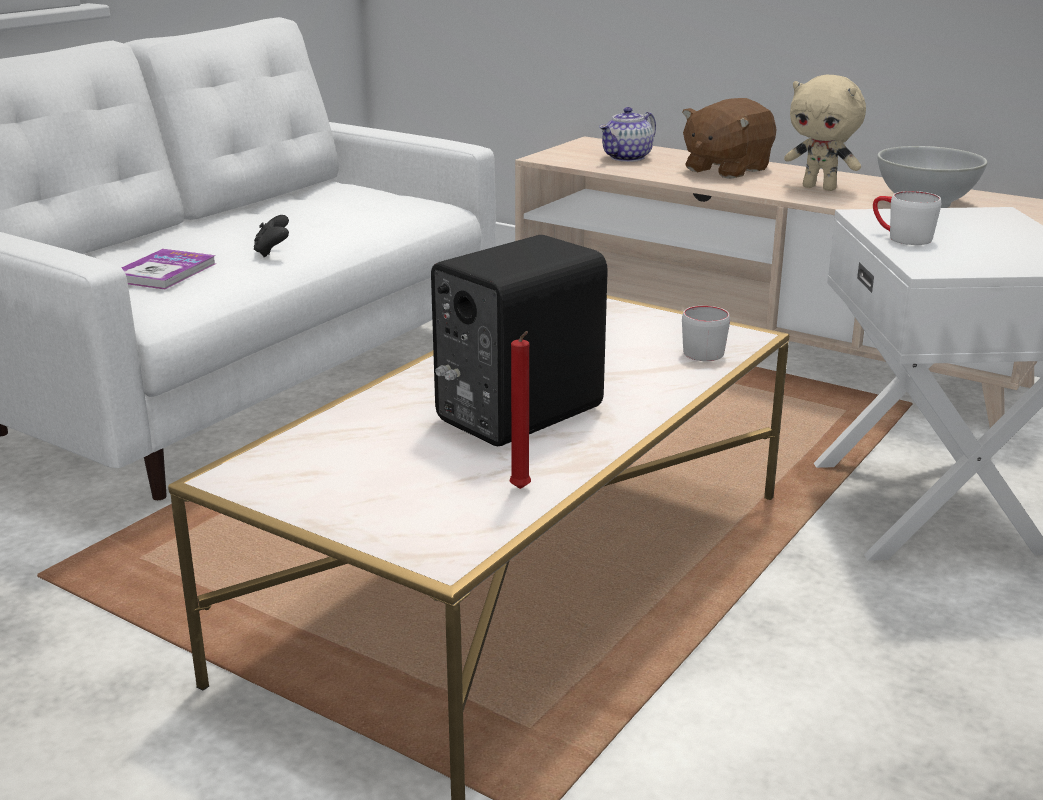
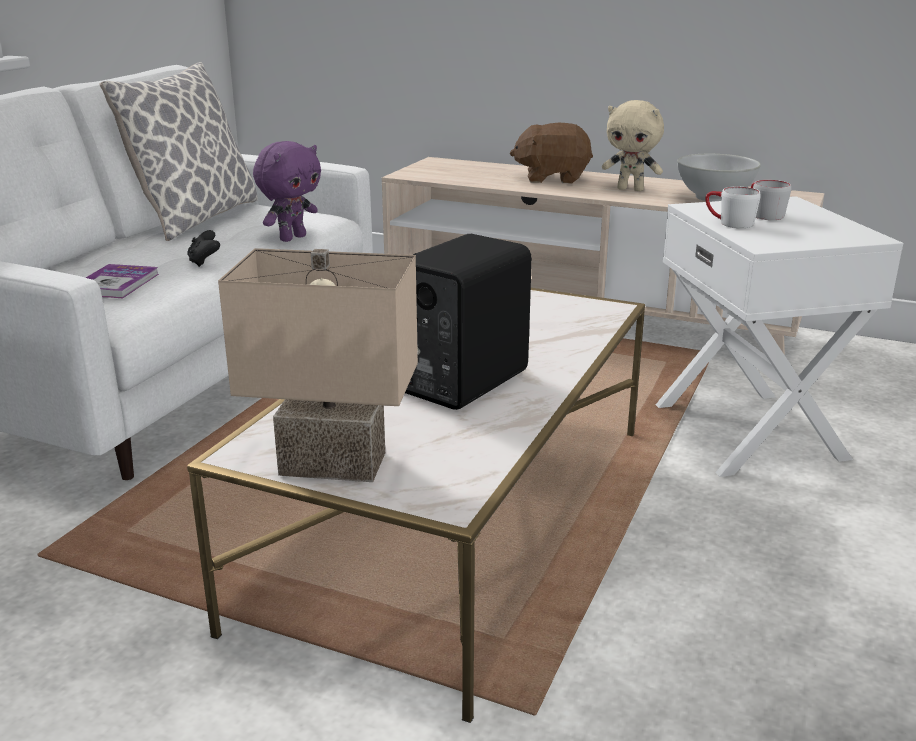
camera: 10 degrees left, 0 degrees up
(284, 200) = (196, 219): none -> pillow
(333, 495) = (336, 461): none -> beige table lamp
(386, 229) = (292, 238): none -> purple plush toy
(521, 490) = (490, 444): red candle -> none
(627, 158) = (471, 172): teapot -> none
(700, 349) = (582, 320): grey mug -> grey mug (763, 214)
(725, 169) = (552, 178): brown plush toy -> brown plush toy turned 60 degrees clockwise

